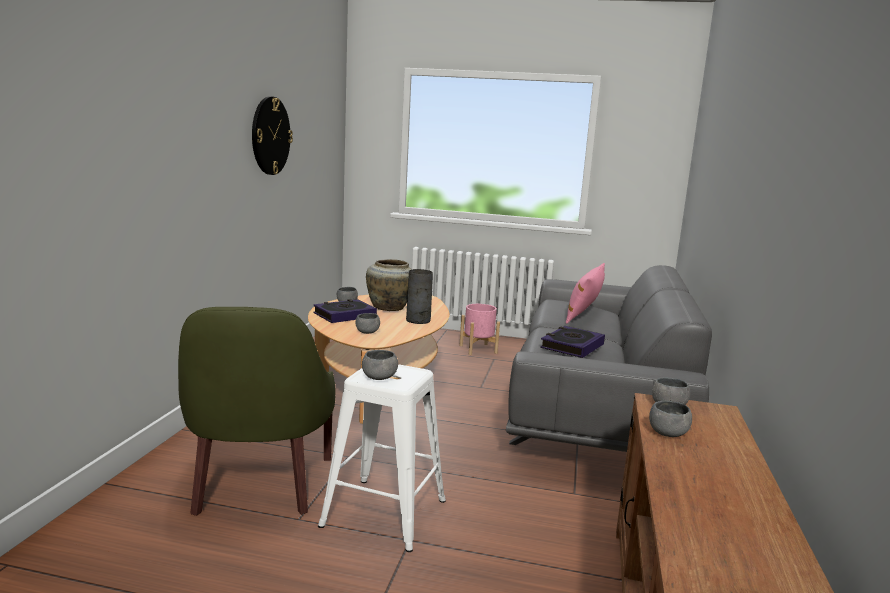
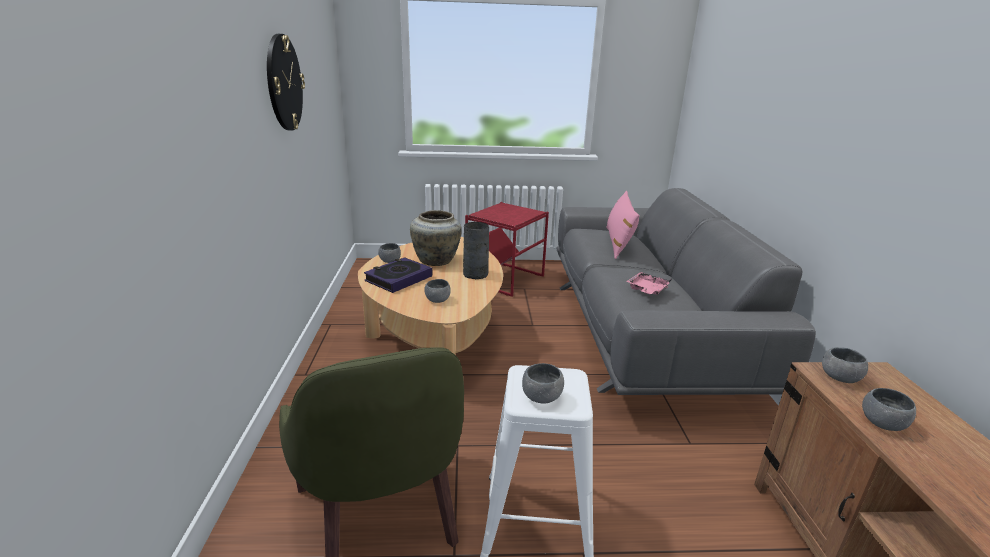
camera: 15 degrees left, 10 degrees up
(478, 349) = (504, 279): pink planter -> red side table
(572, 346) = (647, 290): book -> pink tray

